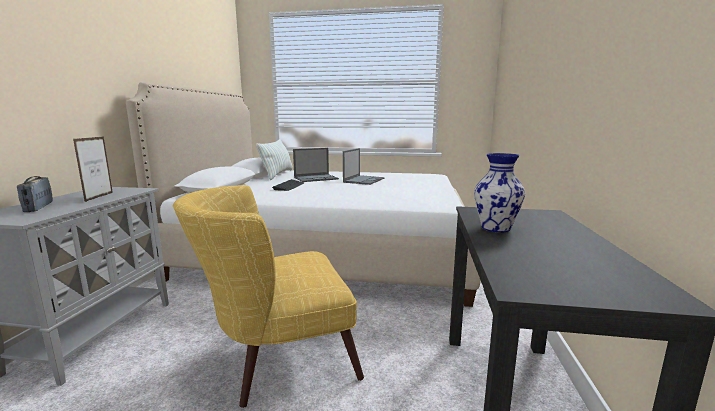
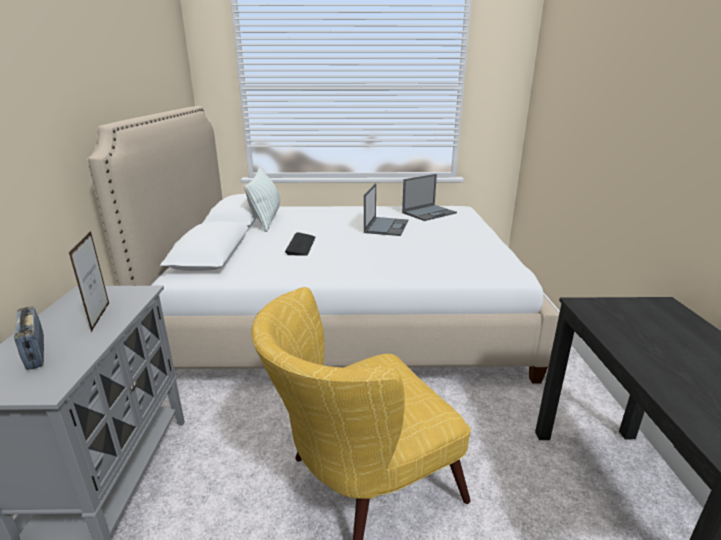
camera: 10 degrees left, 10 degrees up
(316, 178) = (323, 225): laptop -> laptop (429, 213)
(496, 228) = (636, 343): vase -> none

